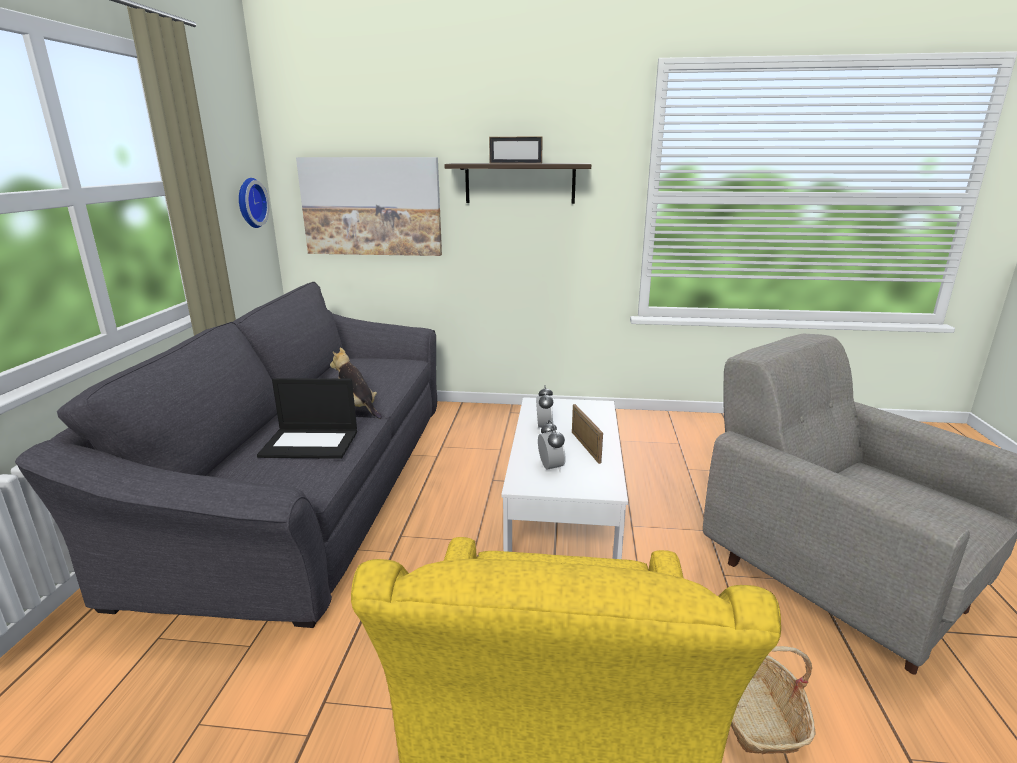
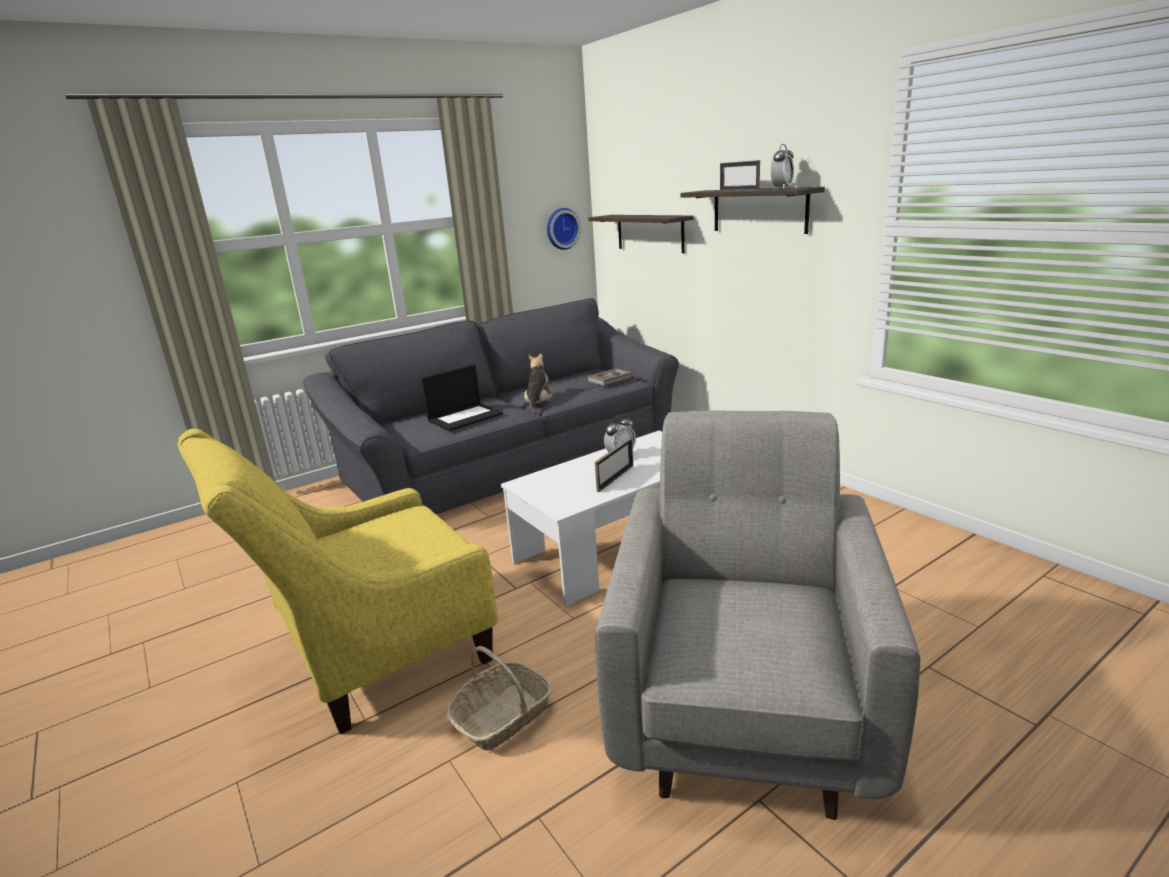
camera: 50 degrees right, 0 degrees up
(311, 443) = (465, 417): laptop -> laptop turned 90 degrees counterclockwise
(371, 206) = (650, 233): picture -> shelf
(389, 365) = (609, 380): none -> book
(550, 468) = (561, 481): alarm clock -> alarm clock (781, 188)

